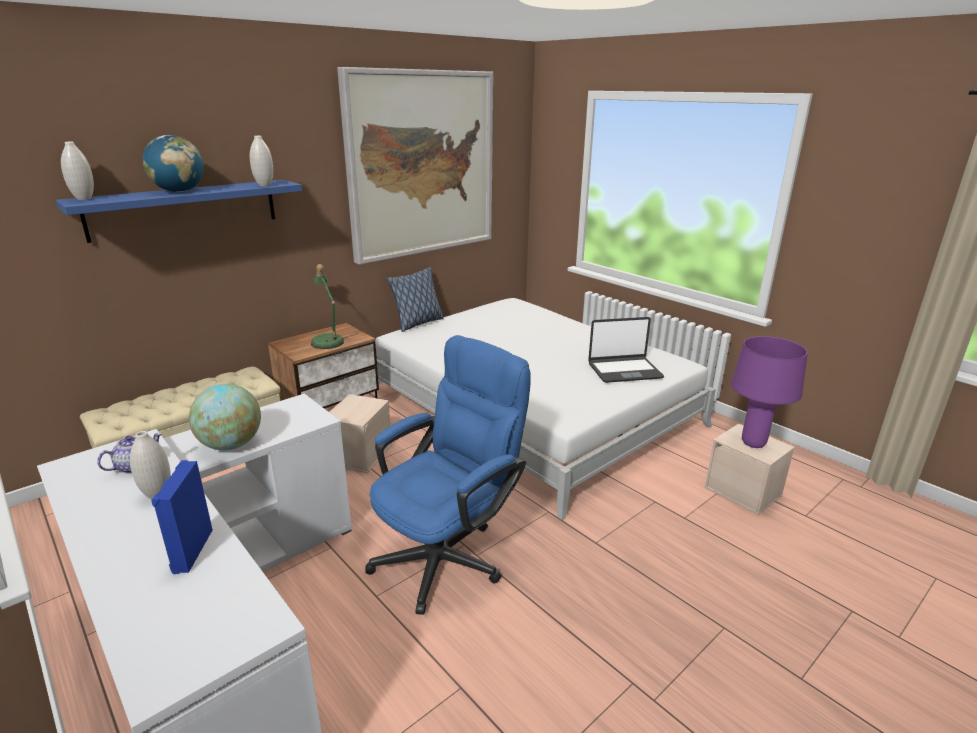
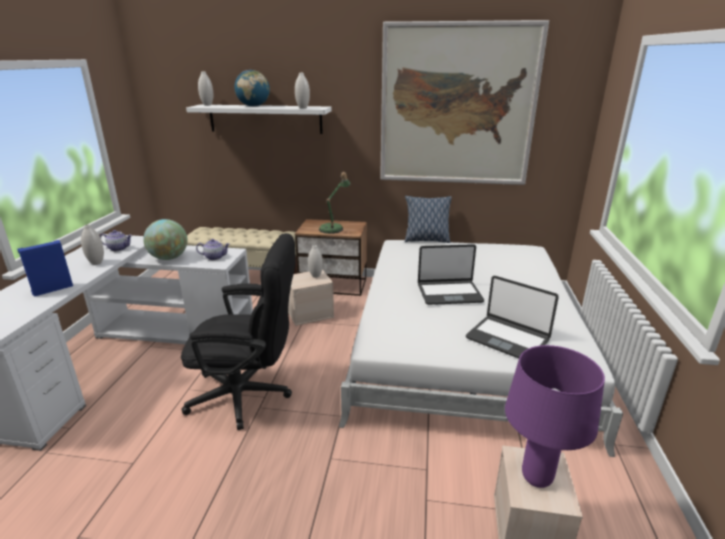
camera: 50 degrees right, 0 degrees up
(185, 209) = (265, 119): blue shelf -> white shelf
(292, 416) = (215, 257): none -> teapot
(358, 403) = (316, 276): none -> white vase
(448, 554) = (249, 395): blue office chair -> black office chair
(531, 358) = (449, 293): none -> laptop

